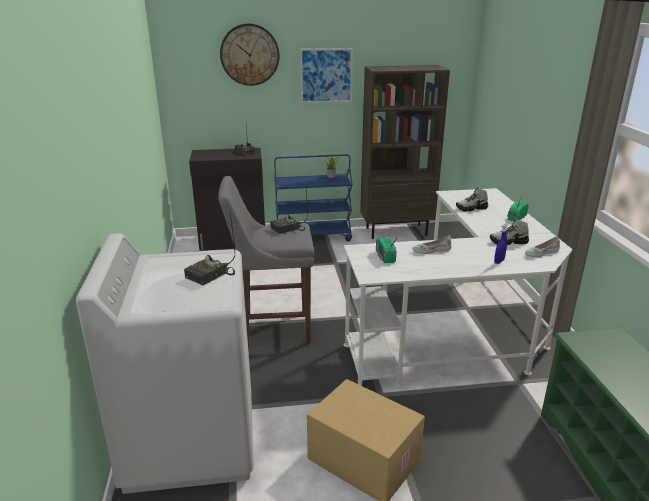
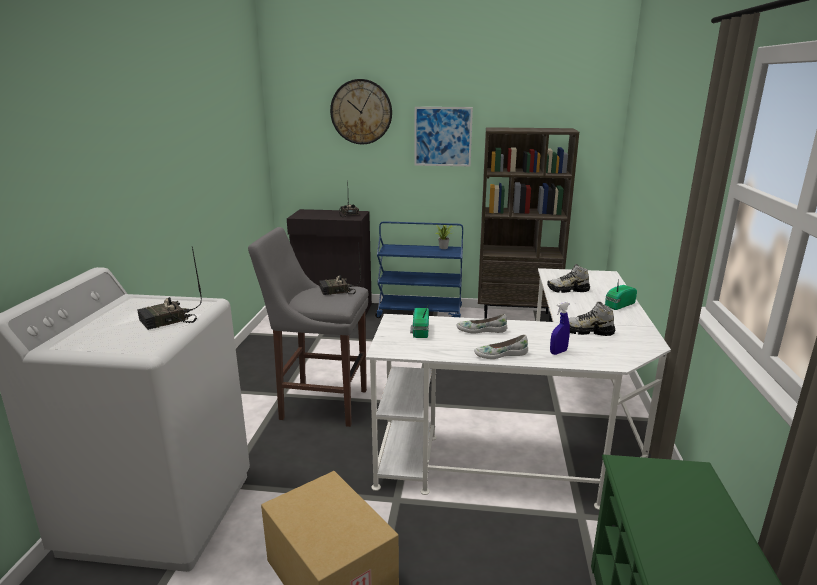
camera: 15 degrees right, 5 degrees down
(541, 253) = (622, 349): white shoe -> white shoe (500, 354)

